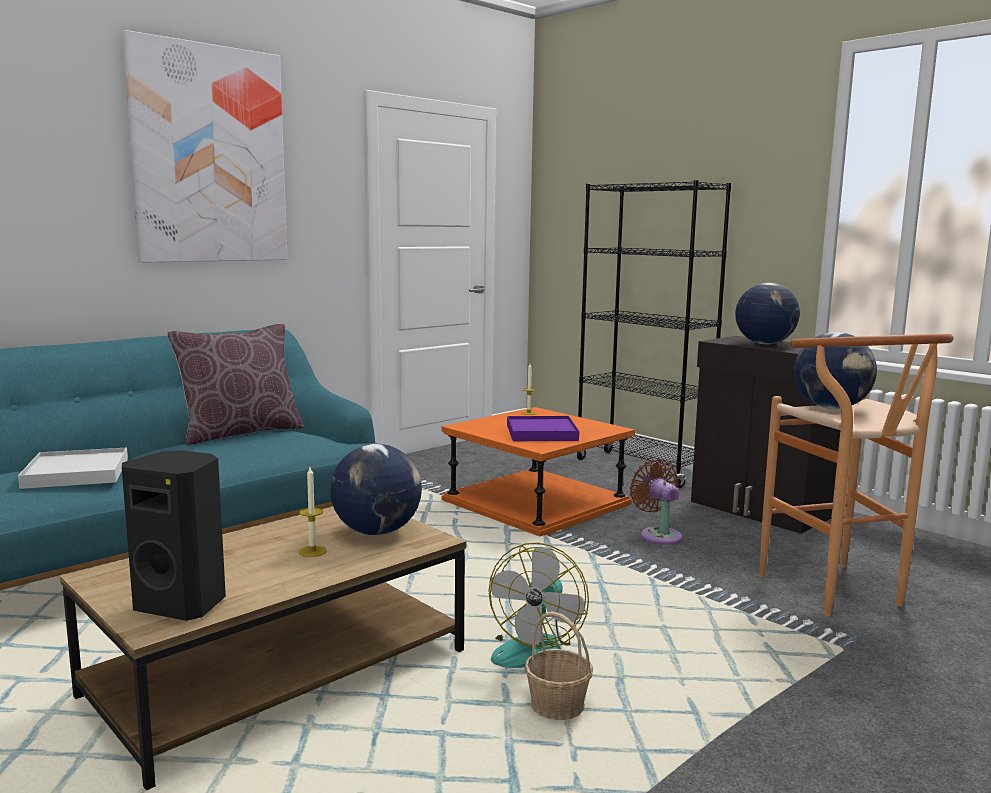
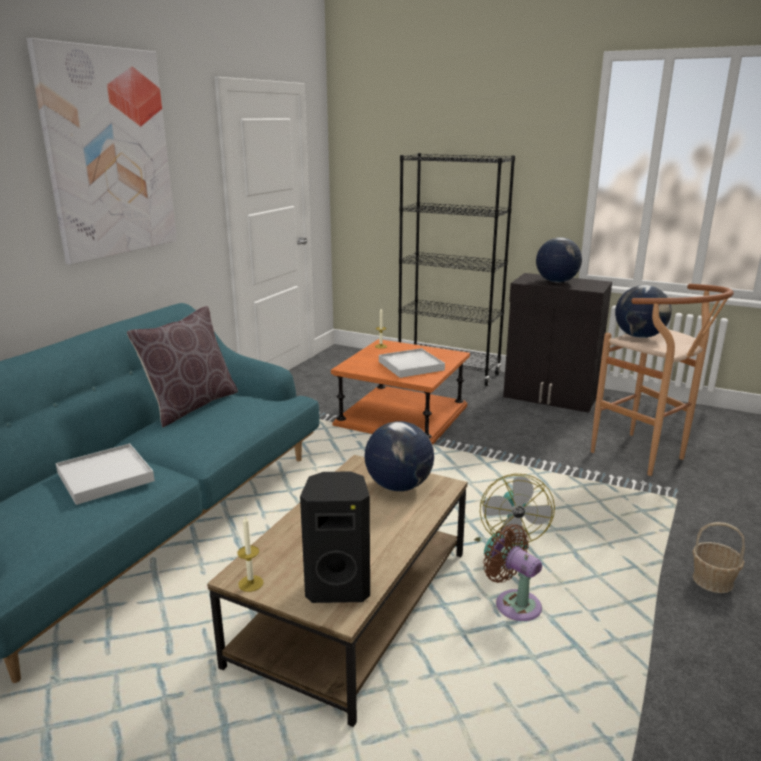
camera: 20 degrees left, 10 degrees up
(312, 551) = (374, 515): candle -> candle (251, 583)
(541, 433) = (411, 366): purple tray -> white tray
(557, 707) = (555, 583): basket -> basket (713, 581)
(658, 535) = (505, 430): brown fan -> brown fan (514, 603)

